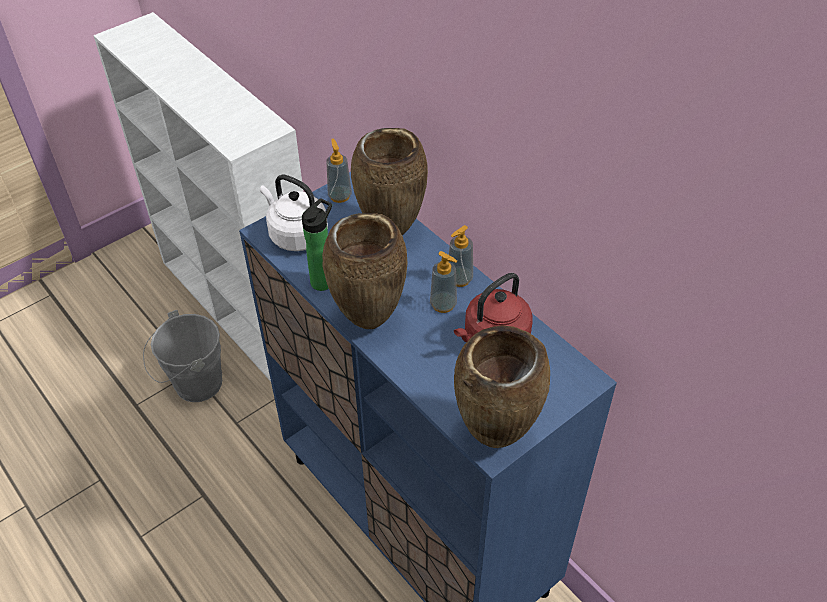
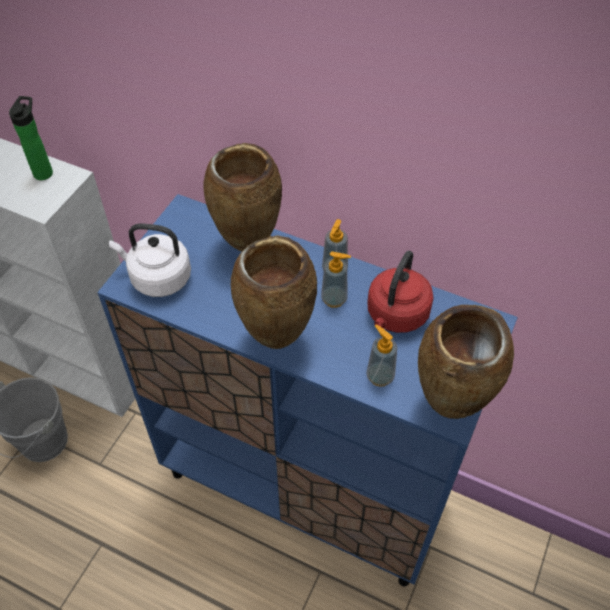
camera: 25 degrees left, 5 degrees up
(324, 280) = (211, 314): bottle -> bottle (44, 171)
(340, 196) = (178, 225): soap dispenser -> soap dispenser (380, 376)

